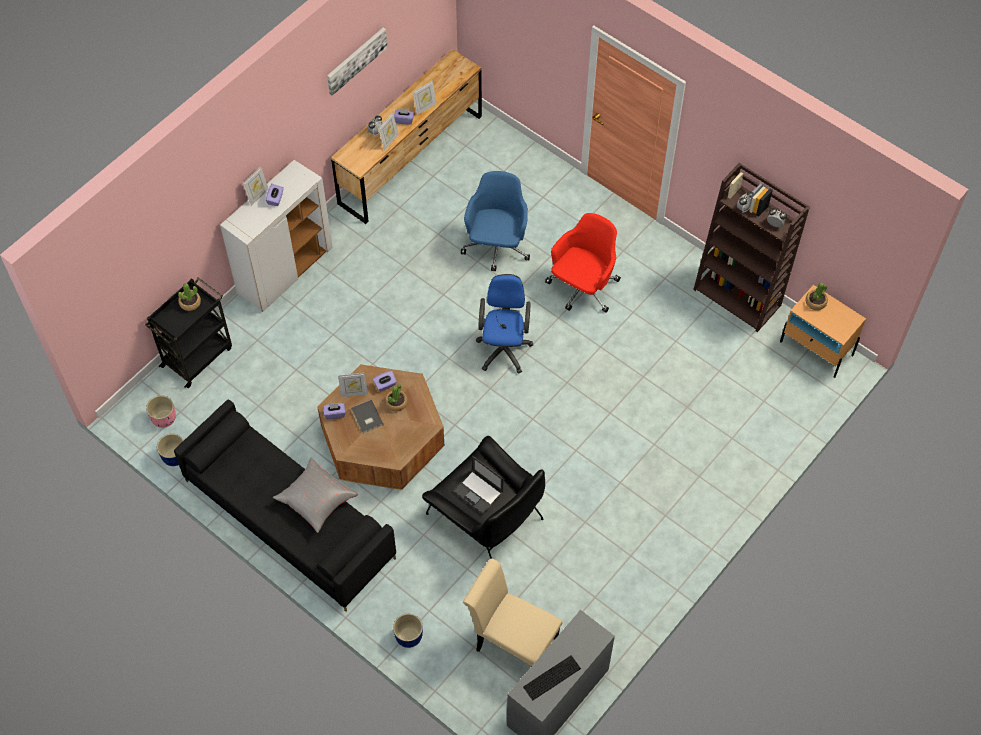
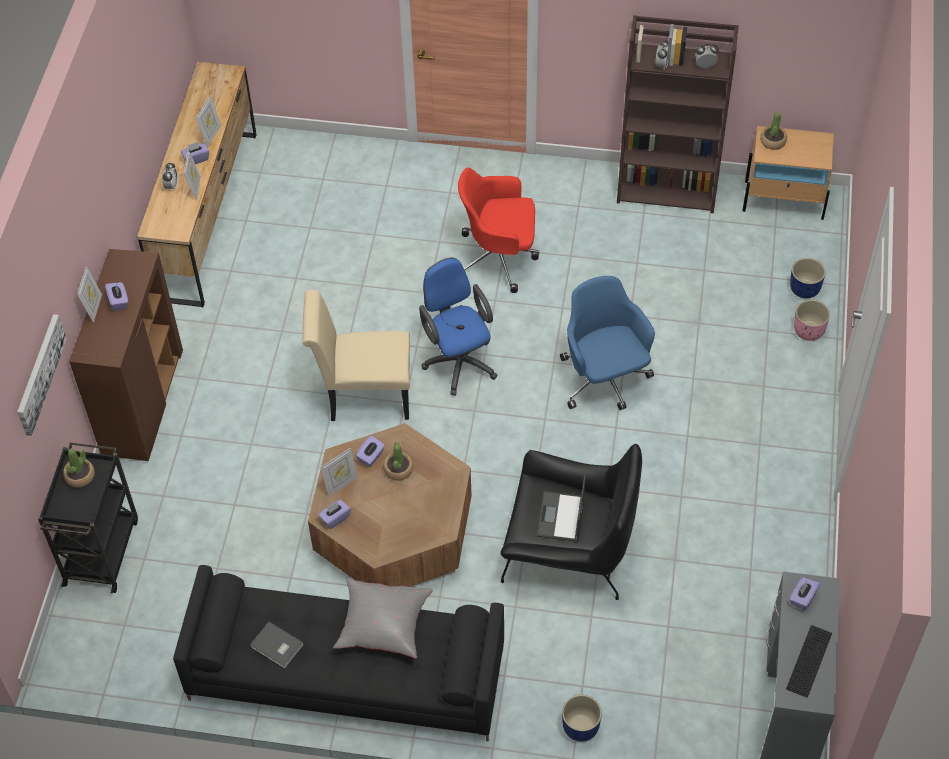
camera: 30 degrees left, 5 degrees down
(164, 419) = (109, 644): pink planter -> pink planter (809, 331)
(174, 456) = (153, 680): blue planter -> blue planter (804, 289)
(285, 270) = (142, 403): white cabinet -> brown cabinet
(356, 60) = (129, 94): picture -> picture (39, 374)
(366, 417) = (375, 503): grey book -> grey book (276, 647)
(478, 492) = (561, 517): laptop -> laptop turned 90 degrees clockwise
(497, 247) = (373, 260): blue office chair -> blue office chair (604, 379)
(511, 642) = (698, 667): beige chair -> beige chair (363, 395)
(579, 634) = (802, 598): none -> purple tissue box
(582, 288) = (499, 258): red office chair -> red office chair turned 90 degrees counterclockwise

